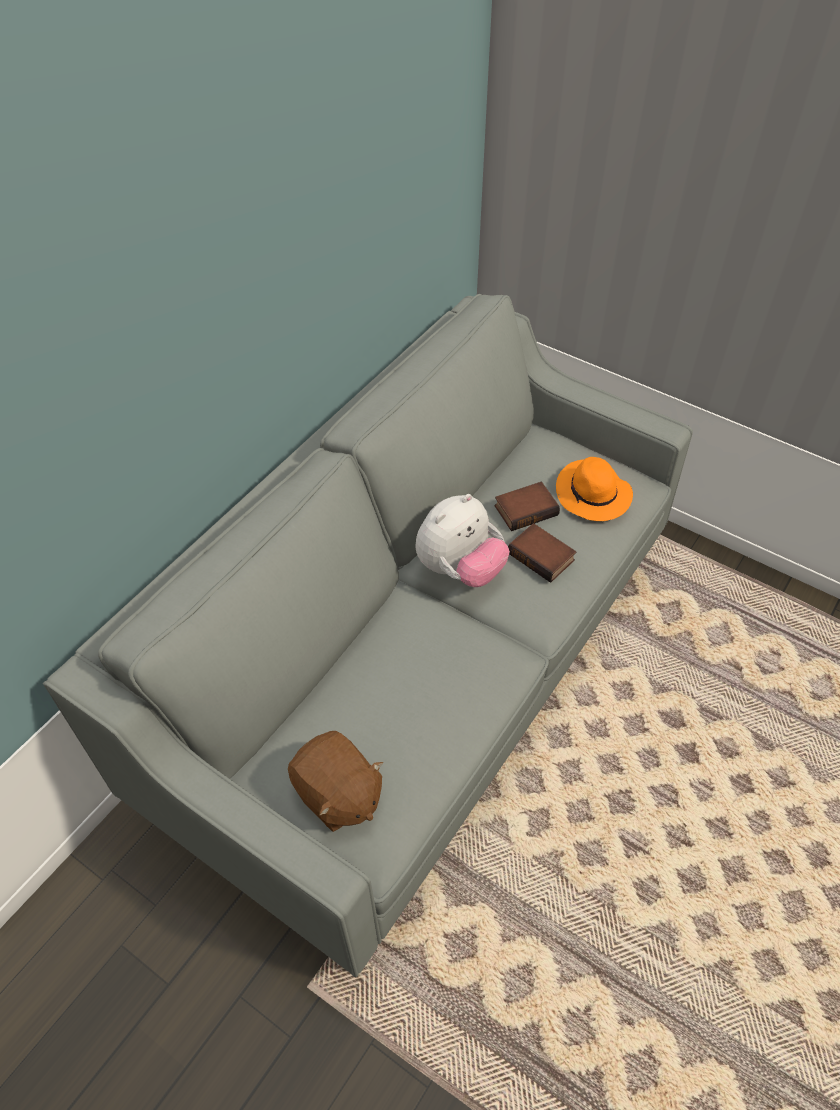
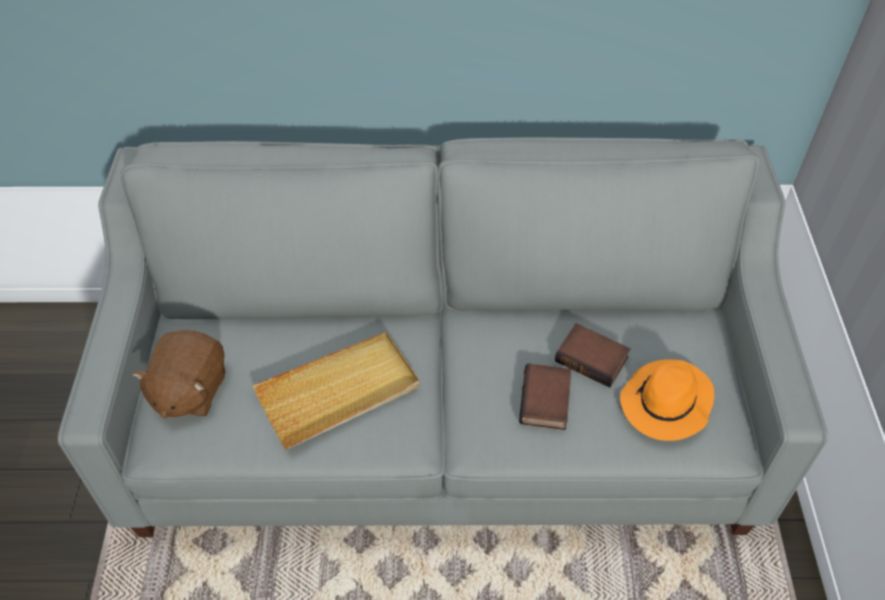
camera: 55 degrees right, 0 degrees up
(431, 681) = (339, 392): none -> beige tray
(460, 569) = (479, 348): plush toy -> none

